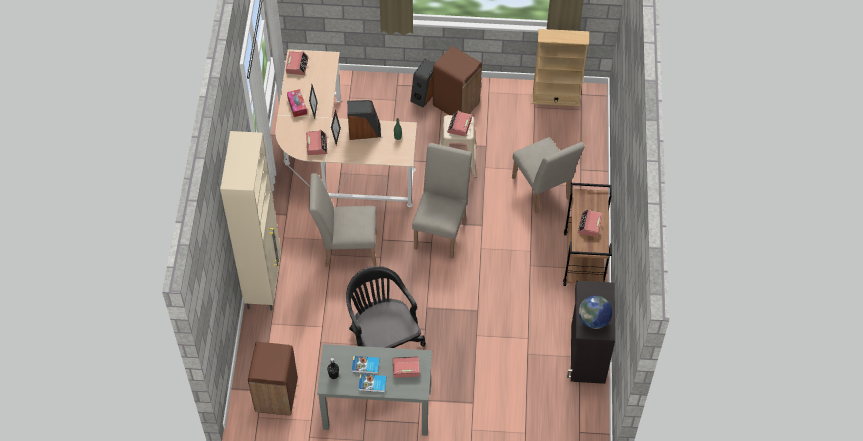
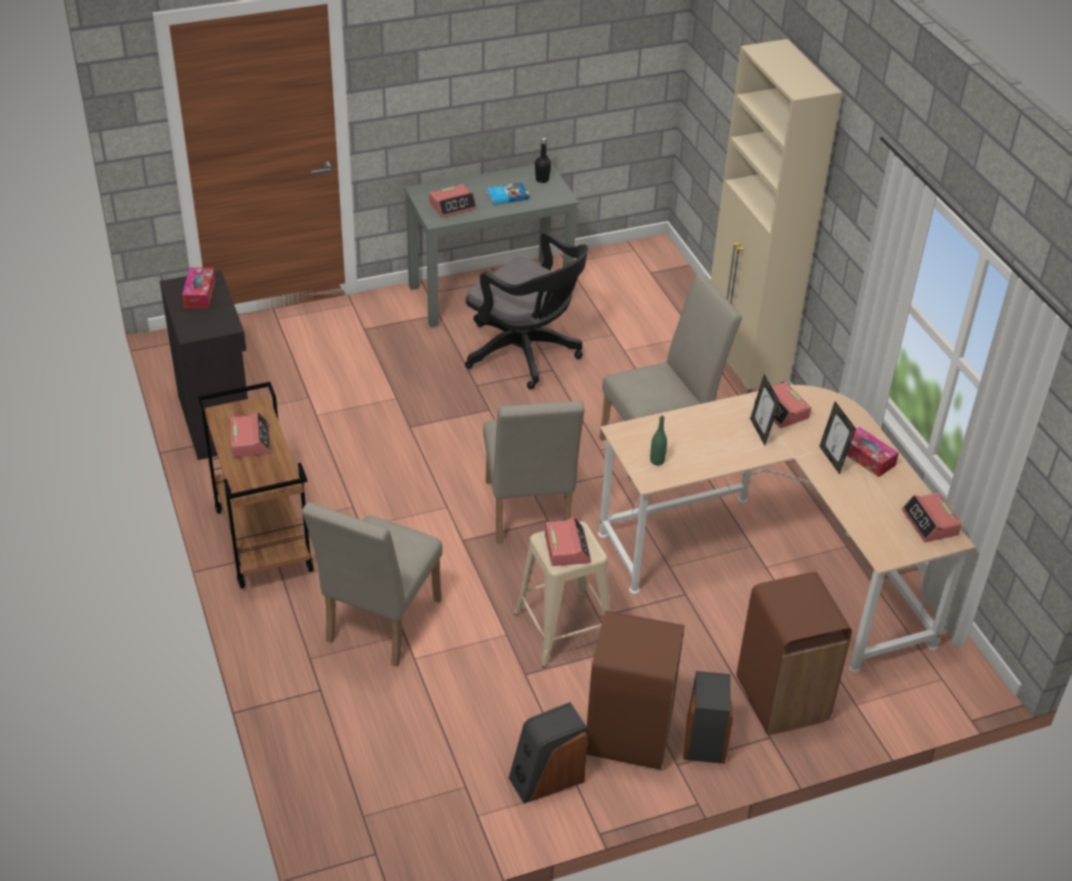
camera: 155 degrees right, 15 degrees down
(276, 396) = (628, 272): brown trash can -> brown trash can (782, 699)
(364, 131) = (721, 453): speaker -> speaker (546, 778)
(372, 384) = (486, 183): book -> none
(542, 191) = (378, 626): beige chair -> beige chair turned 105 degrees counterclockwise
(555, 98) = (428, 823): beige bookcase -> none
(593, 320) = (200, 294): globe -> tissue box

